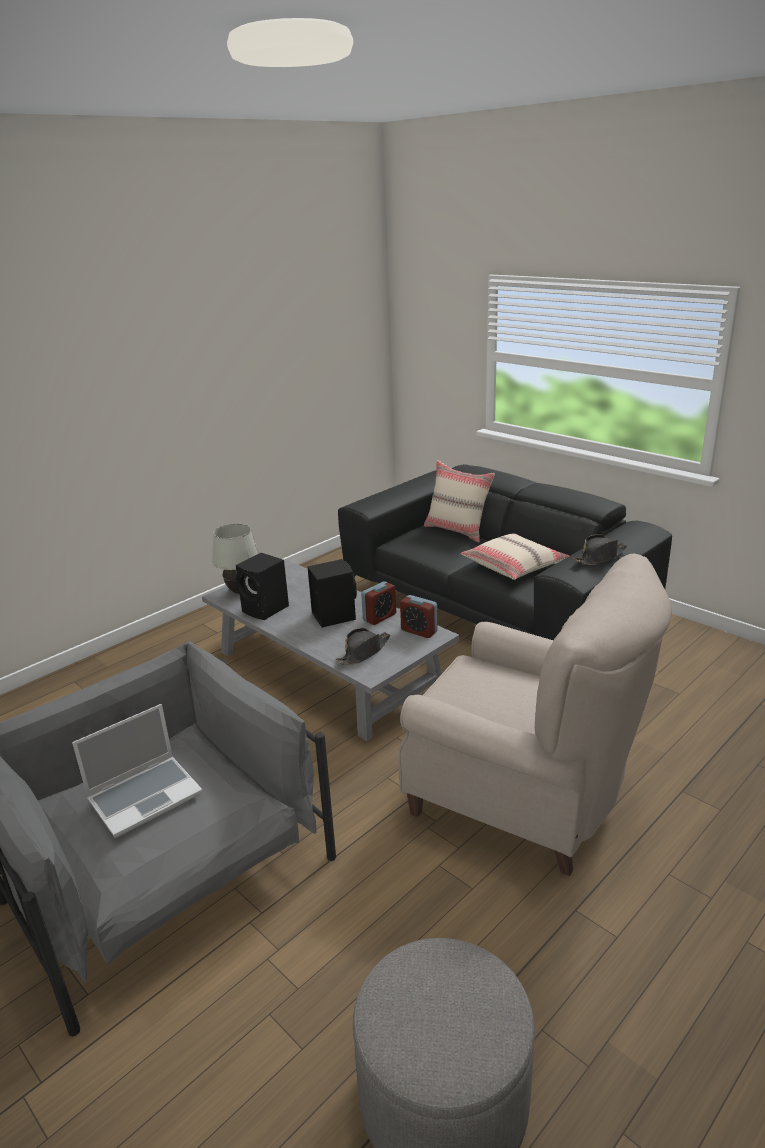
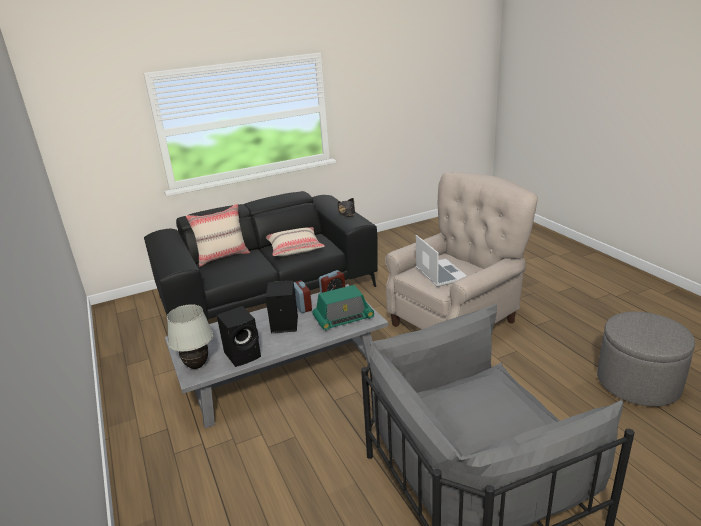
camera: 70 degrees left, 0 degrees up
(146, 796) = (494, 409): laptop -> laptop (440, 274)
(364, 652) = (343, 318): black hat -> radio

